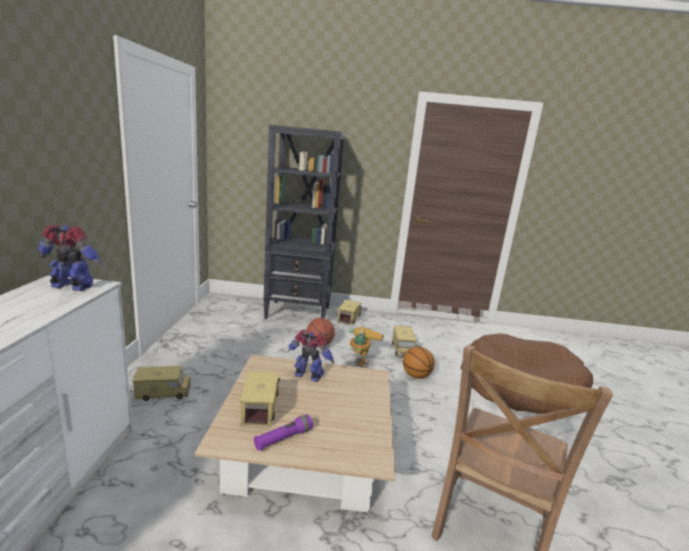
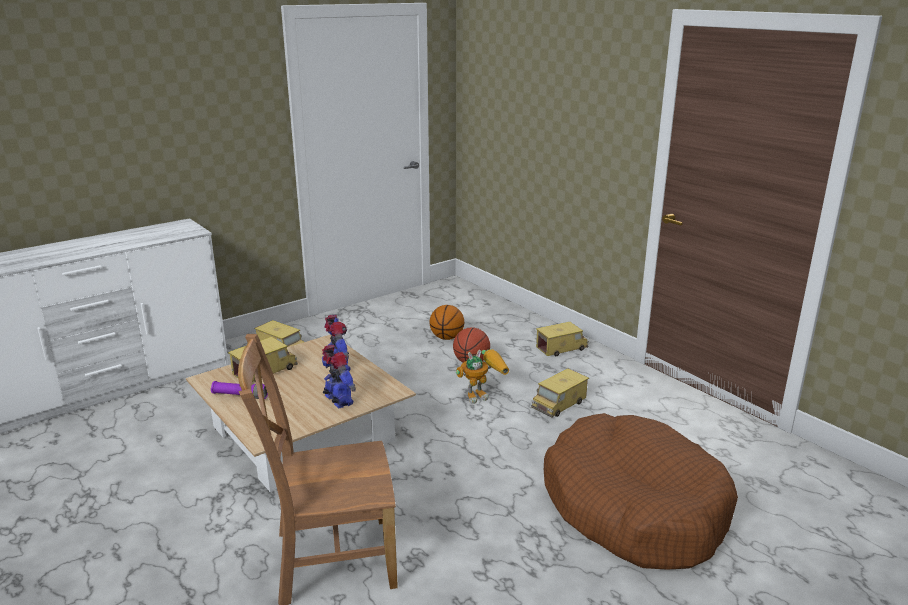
camera: 50 degrees right, 5 degrees up
(72, 287) = (179, 230): toy robot -> toy robot (338, 401)
(298, 313) = (510, 324): black bookcase -> none
(416, 376) = (517, 433): basketball -> basketball (447, 337)

